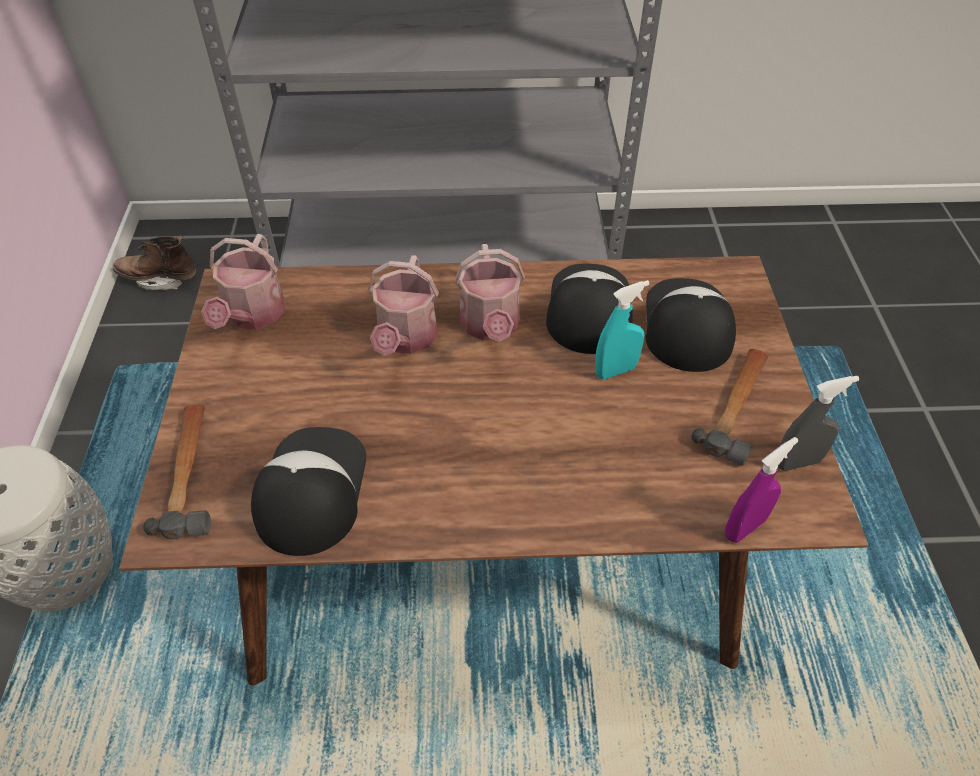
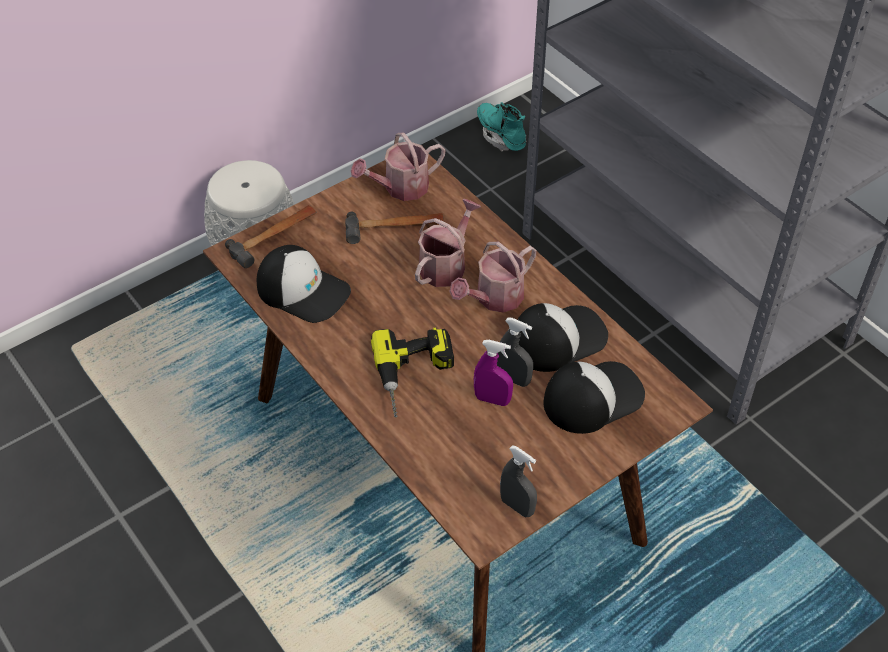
camera: 55 degrees right, 0 degrees up
(159, 279) = (501, 136): brown boot -> turquoise boot
(310, 490) = (303, 290): cap -> cap turned 60 degrees clockwise
(405, 339) = (446, 265): watering can -> watering can turned 150 degrees clockwise
(545, 452) = (415, 376): none -> power drill
(615, 370) = (513, 379): turquoise spray bottle -> grey spray bottle
(737, 407) = (539, 456): hammer -> hammer (394, 228)
(744, 528) = (439, 498): purple spray bottle -> purple spray bottle (492, 399)

